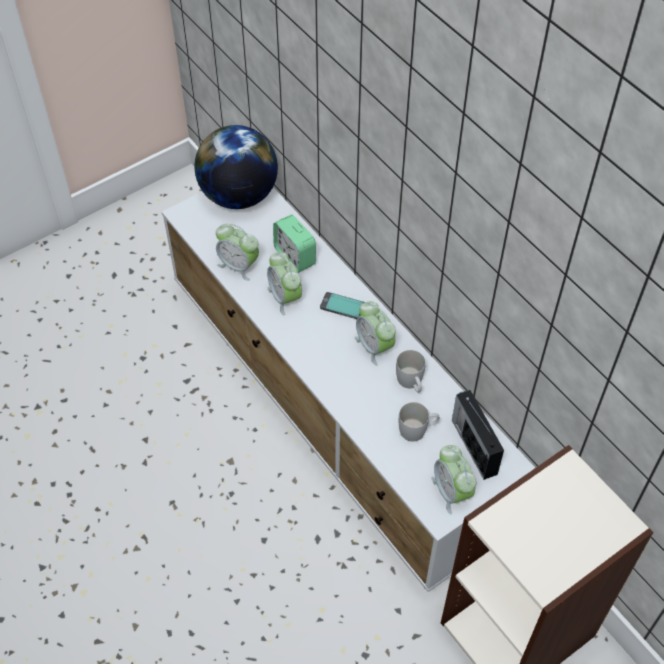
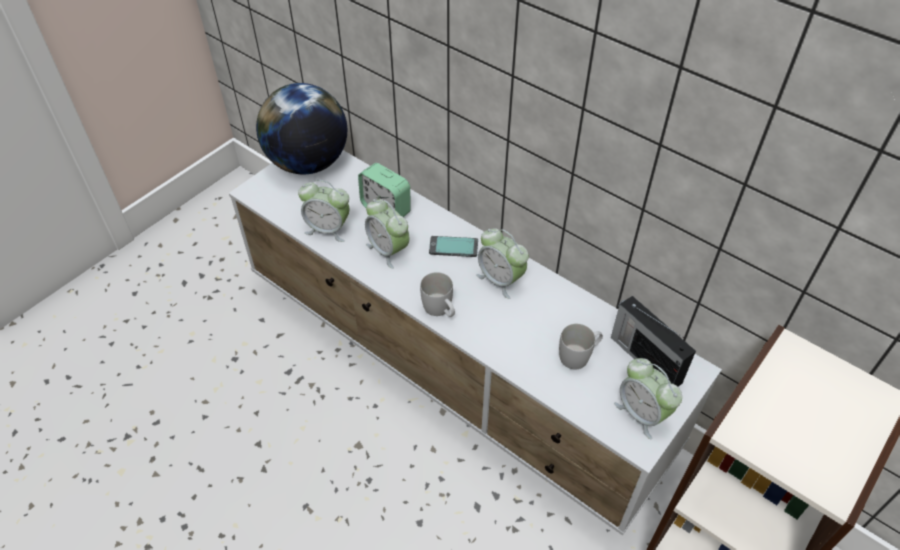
camera: 15 degrees left, 5 degrees down
(411, 383) = (553, 308): white mug -> white mug (440, 310)

